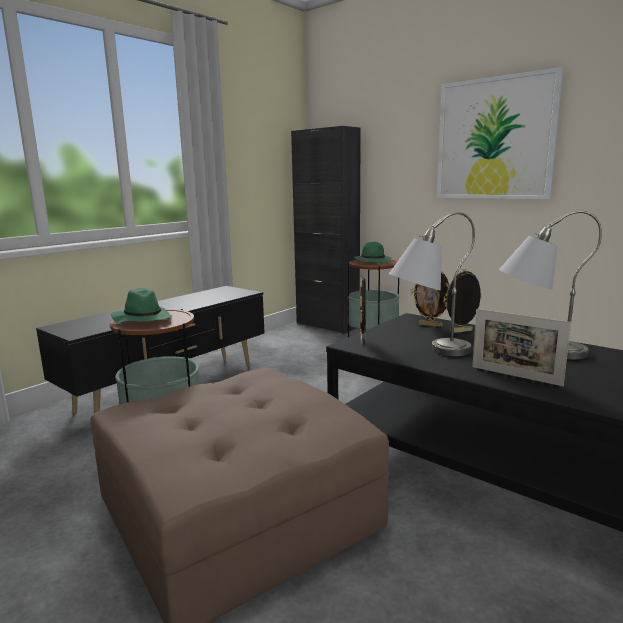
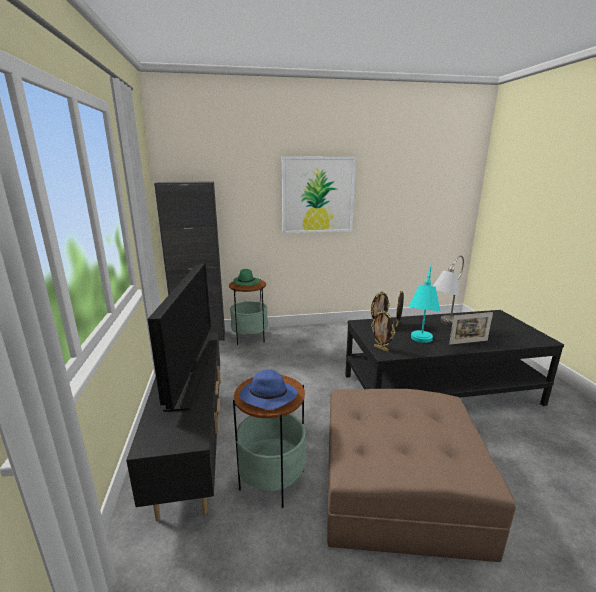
camera: 50 degrees left, 5 degrees up
(142, 319) = (267, 397): green hat -> blue hat
(178, 305) = (192, 371): none -> television
(427, 352) = (419, 344): grey table lamp -> turquoise table lamp

